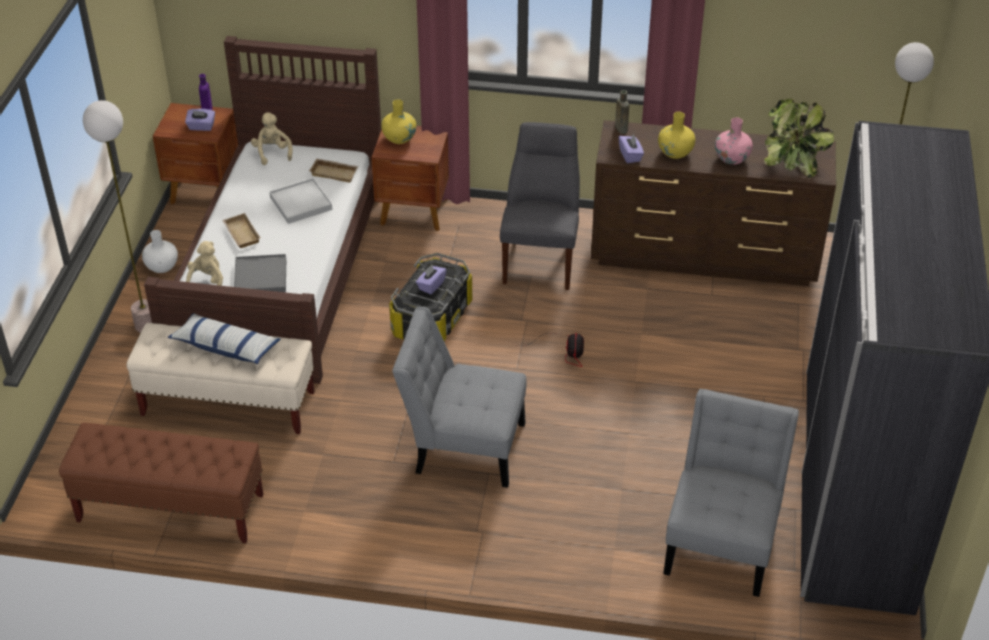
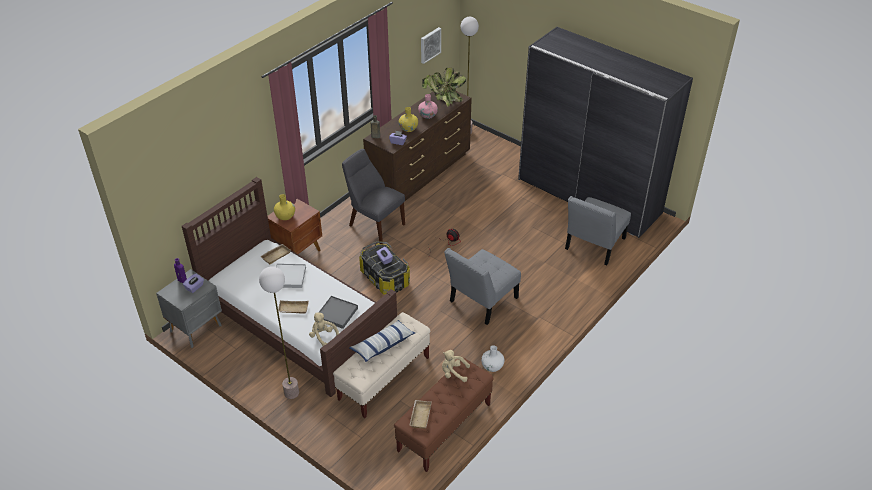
camera: 60 degrees left, 0 degrees up
(109, 440) = (419, 415): none -> beige tray
(162, 267) = (246, 370): white vase -> white vase (492, 366)
(206, 192) = (197, 328): brown nightstand -> grey nightstand
(272, 153) = (233, 273): beige plush toy -> beige plush toy (453, 373)
(722, 541) = (593, 246): grey chair -> grey chair turned 105 degrees counterclockwise
(839, 55) = (429, 45): none -> picture

